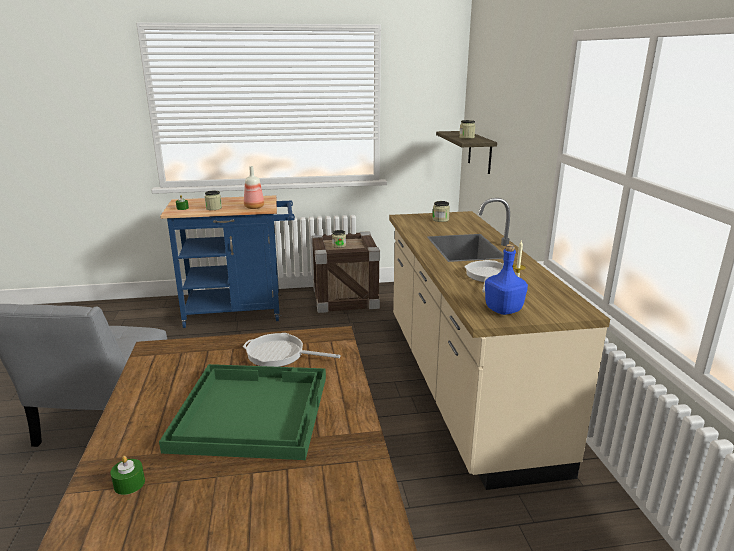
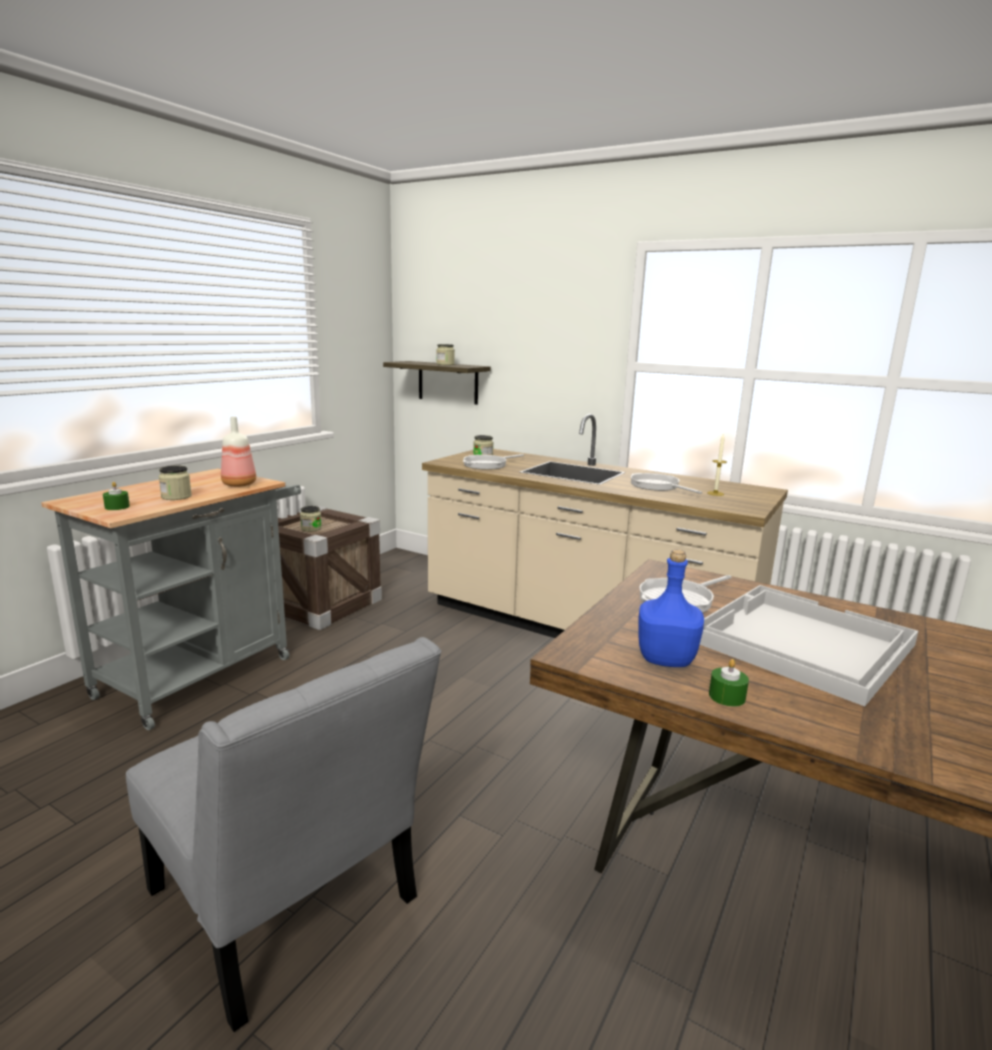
camera: 50 degrees left, 5 degrees down
(129, 484) = (925, 737): green candle -> green candle (727, 696)
(240, 311) = (205, 671): blue cart -> grey cart
(250, 411) = (800, 643): green tray -> white tray
(424, 226) = (487, 465): none -> frying pan
(502, 310) = (736, 502): blue bottle -> blue bottle (664, 659)

